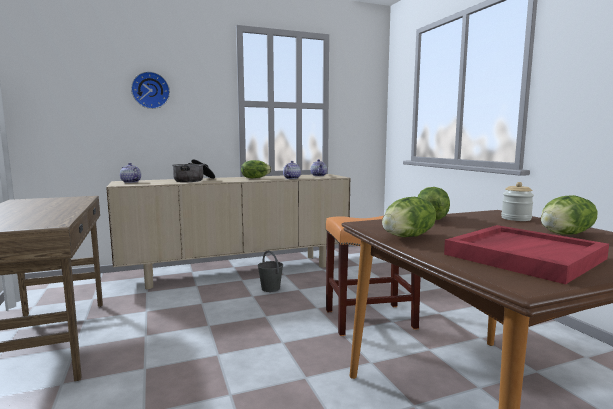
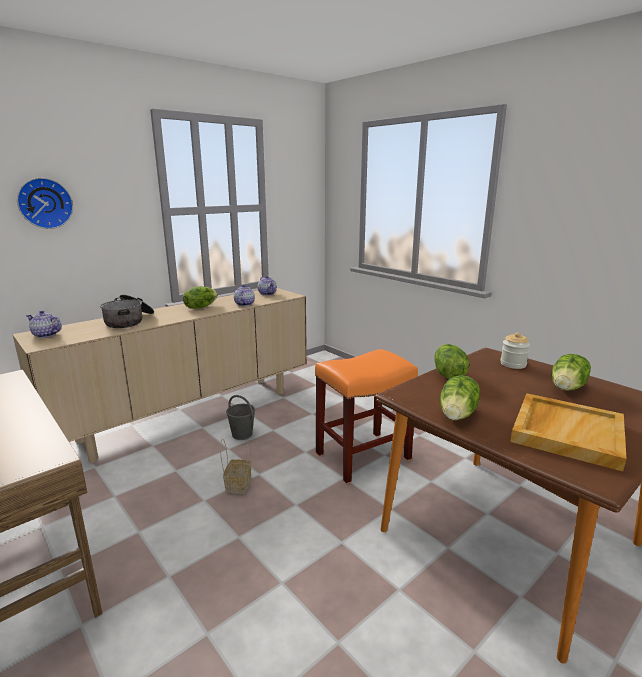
camera: 20 degrees left, 10 degrees up
(243, 320) = (238, 484): none -> basket
(523, 256) = (566, 432): red tray -> beige tray

